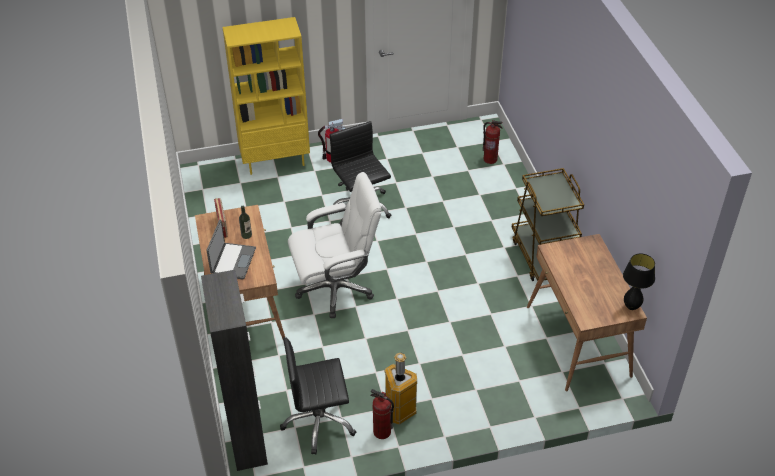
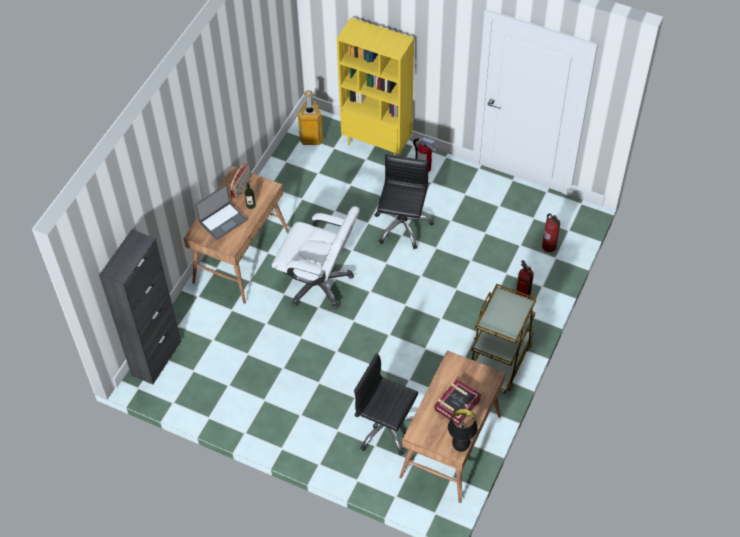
camera: 40 degrees right, 10 degrees up
(319, 422) = (211, 378): black office chair -> black office chair (385, 428)
(381, 432) = (244, 415): fire extinguisher -> fire extinguisher (522, 297)
(399, 410) = (270, 408): trash can -> trash can (312, 137)
(591, 278) = (457, 404): none -> book

